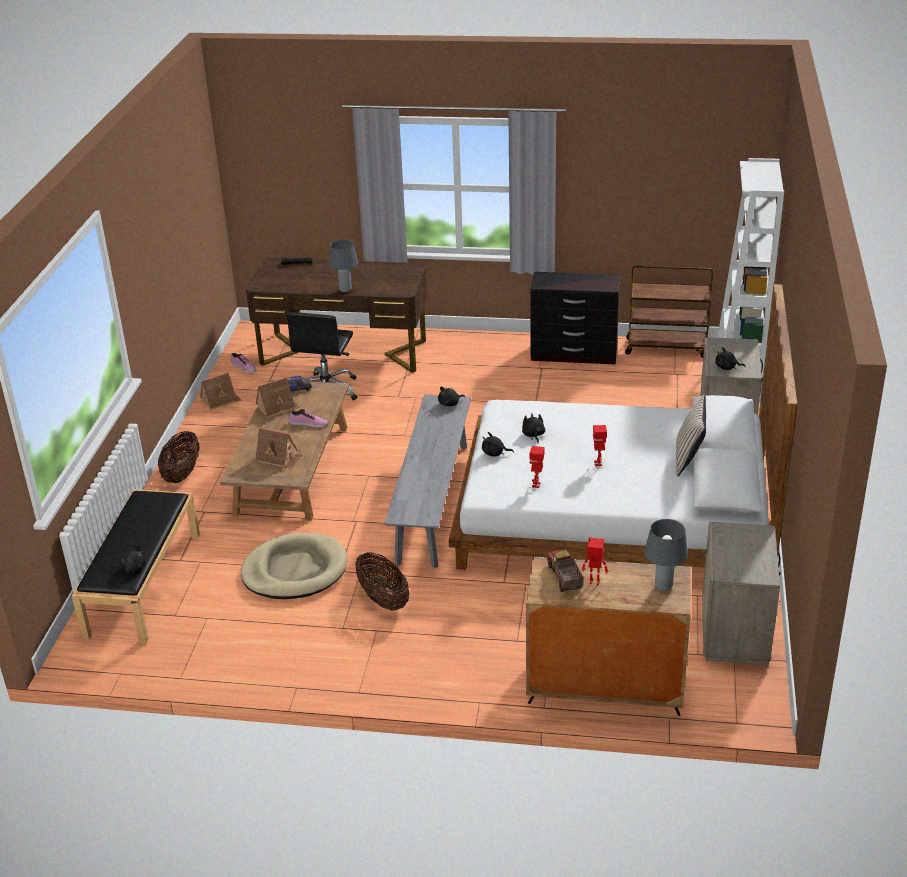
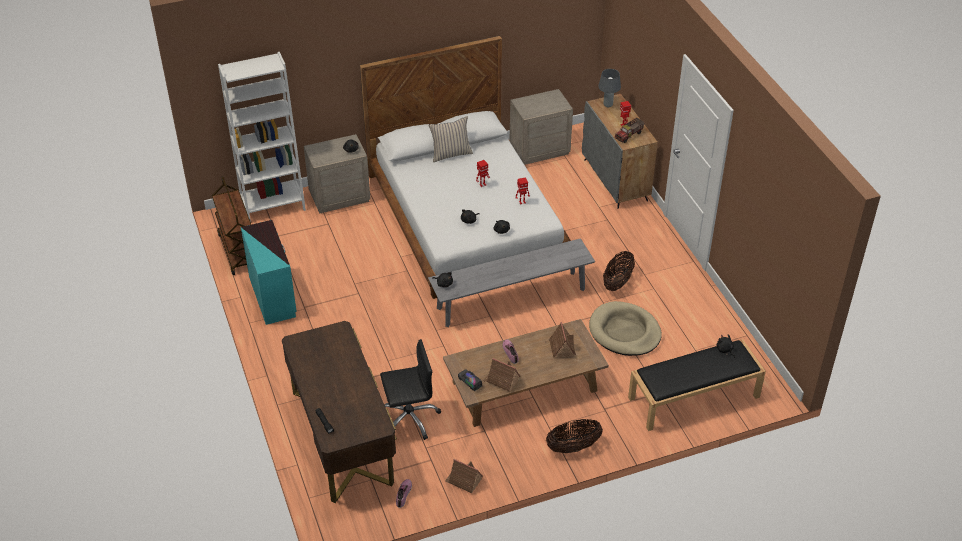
camera: 120 degrees left, 10 degrees up
(345, 290) = (357, 366): grey table lamp -> none
(574, 354) = (273, 296): black dresser -> turquoise dresser

